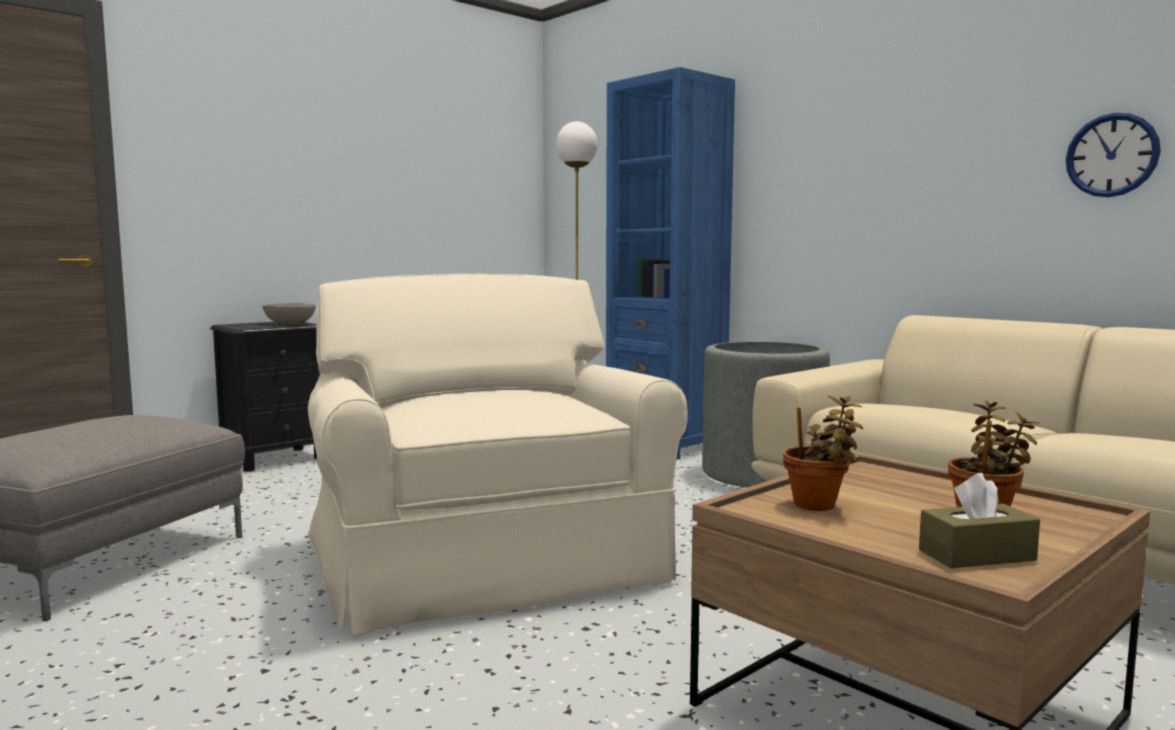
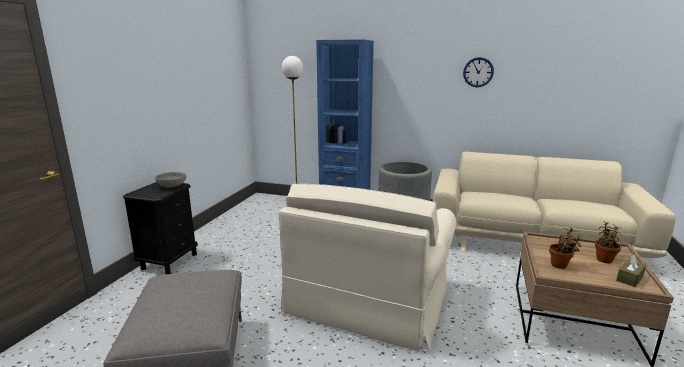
camera: 30 degrees left, 10 degrees up
(485, 559) = (369, 298): beige armchair -> beige armchair turned 105 degrees counterclockwise
(1112, 155) = (538, 93): wall clock -> wall clock (478, 72)

